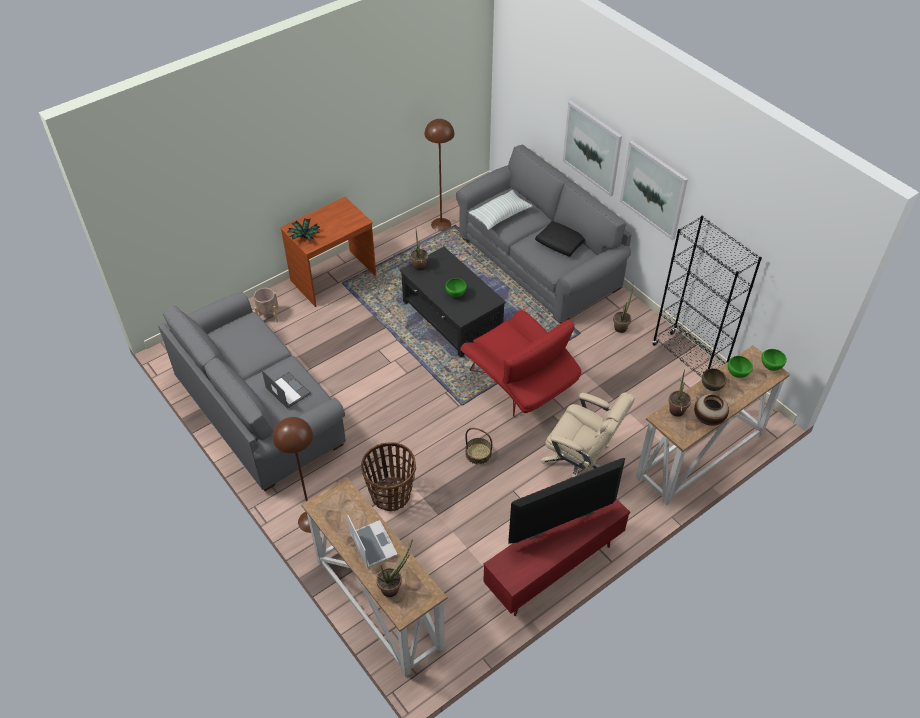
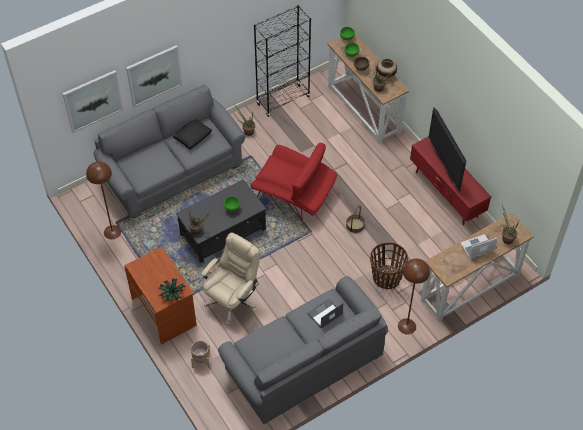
camera: 85 degrees left, 5 degrees up
(500, 216) = (153, 170): pillow -> none
(520, 383) = (294, 196): red armchair -> red armchair turned 60 degrees clockwise
(581, 464) = (367, 170): beige office chair -> beige office chair (232, 300)
(653, 190) = (211, 49): picture -> picture (93, 101)

